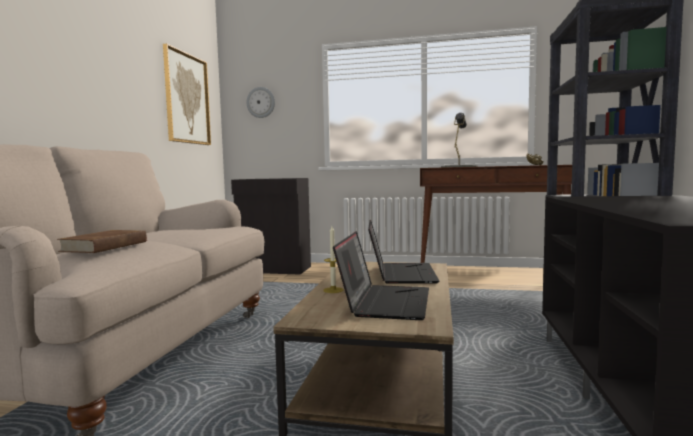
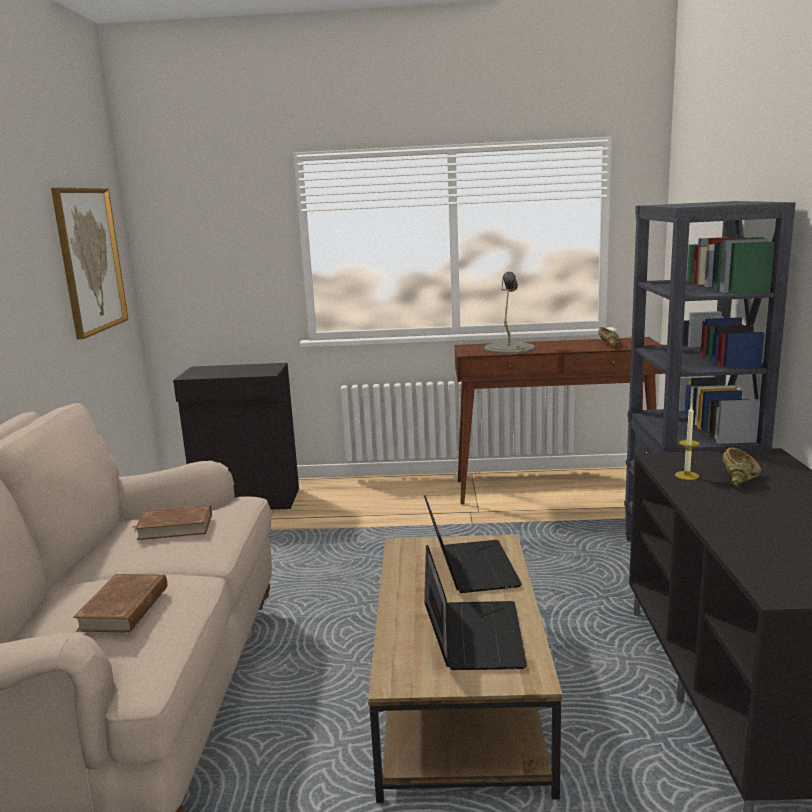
camera: 10 degrees left, 10 degrees up
(184, 228) = (175, 527): none -> brown book
(261, 102) = (199, 242): wall clock -> none
(333, 290) = (403, 614): candle -> candle (687, 475)
(642, 200) = (741, 480): none -> brown bowl

